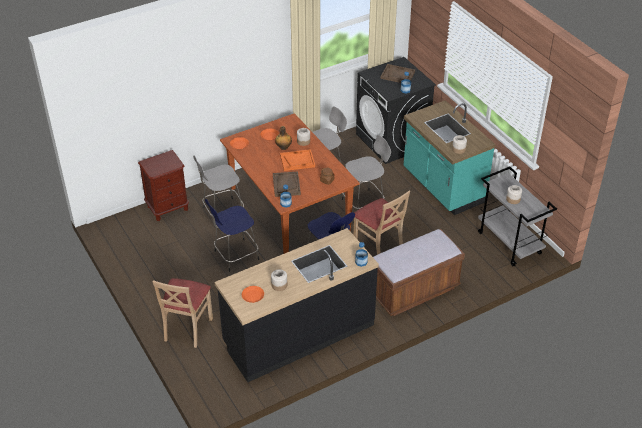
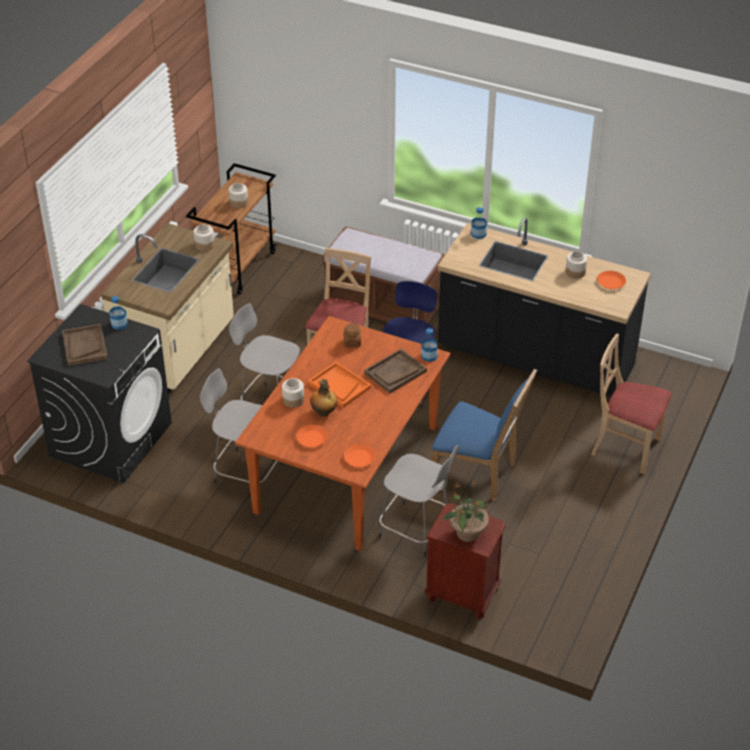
camera: 125 degrees left, 0 degrees up
(158, 162) = (467, 533): none -> potted plant
(187, 329) = (626, 447): beige chair -> beige chair turned 135 degrees counterclockwise
(235, 255) = (478, 473): blue stool -> blue chair
(442, 187) = (178, 353): turquoise counter -> beige counter
(510, 243) = (237, 266): grey cart -> brown cart

